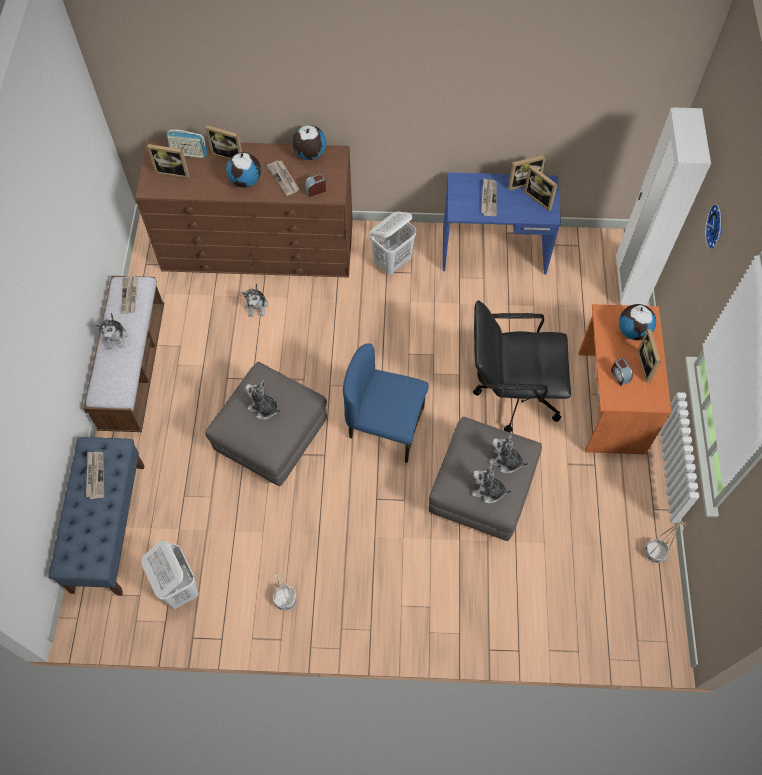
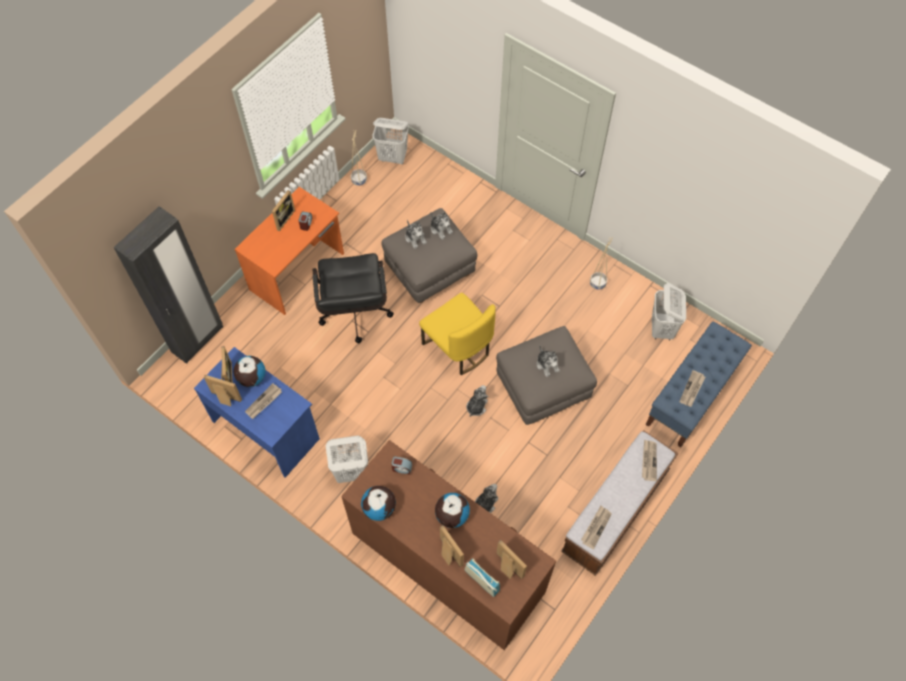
camera: 145 degrees left, 0 degrees up
(115, 337) = (626, 495): plush toy -> plush toy (476, 406)
(284, 178) = (419, 497): newspaper -> newspaper (648, 460)
(385, 426) = (458, 347): blue chair -> yellow chair
(511, 393) = (355, 317): black office chair -> black office chair turned 45 degrees clockwise
(629, 283) = (198, 339): white wardrobe -> black wardrobe
(633, 331) = (268, 244): globe -> globe (251, 378)
(648, 613) = (393, 157): none -> white laundry basket
(716, 226) = (195, 184): wall clock -> none

